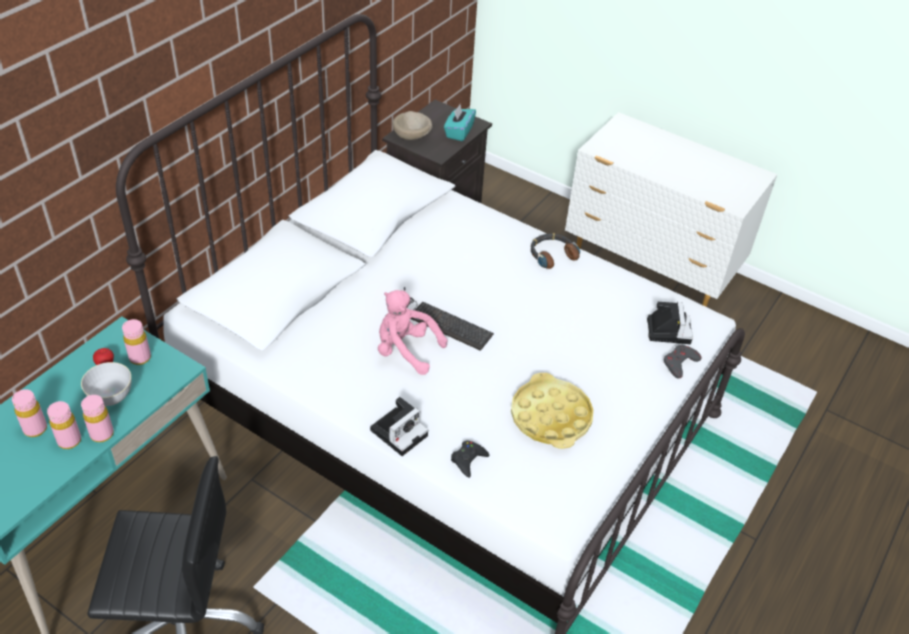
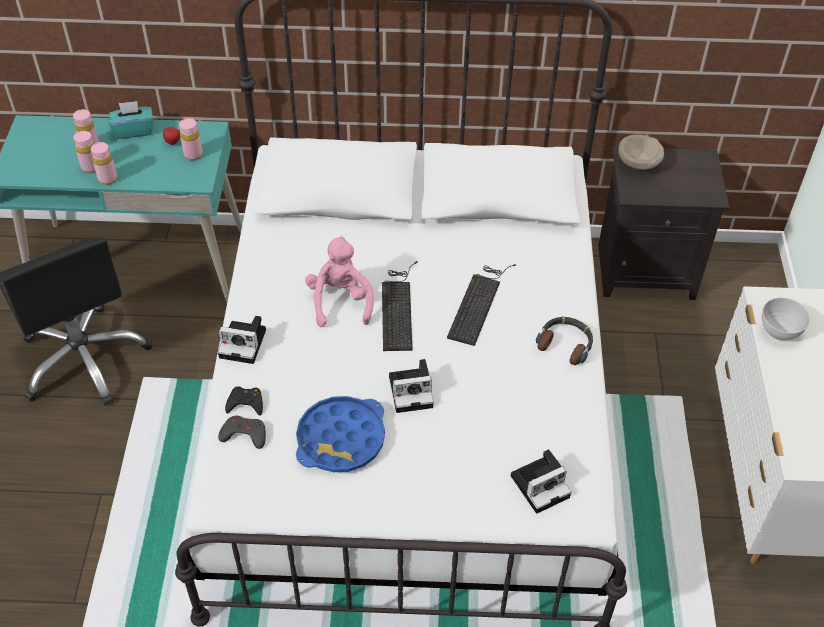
camera: 60 degrees right, 5 degrees up
(111, 397) = (145, 163): grey bowl -> grey bowl (779, 331)
(459, 132) = (684, 191): turquoise tissue box -> turquoise tissue box (134, 130)
(475, 276) = (479, 302): none -> keyboard
(533, 353) = (412, 391): none -> camera
(551, 416) = (341, 439): yellow tray -> blue tray
(679, 363) = (499, 514): grey game controller -> grey game controller (244, 434)

